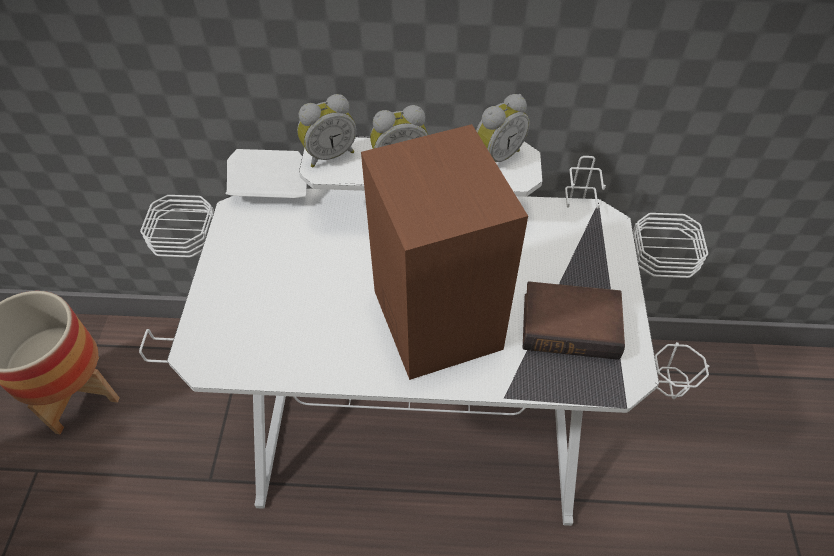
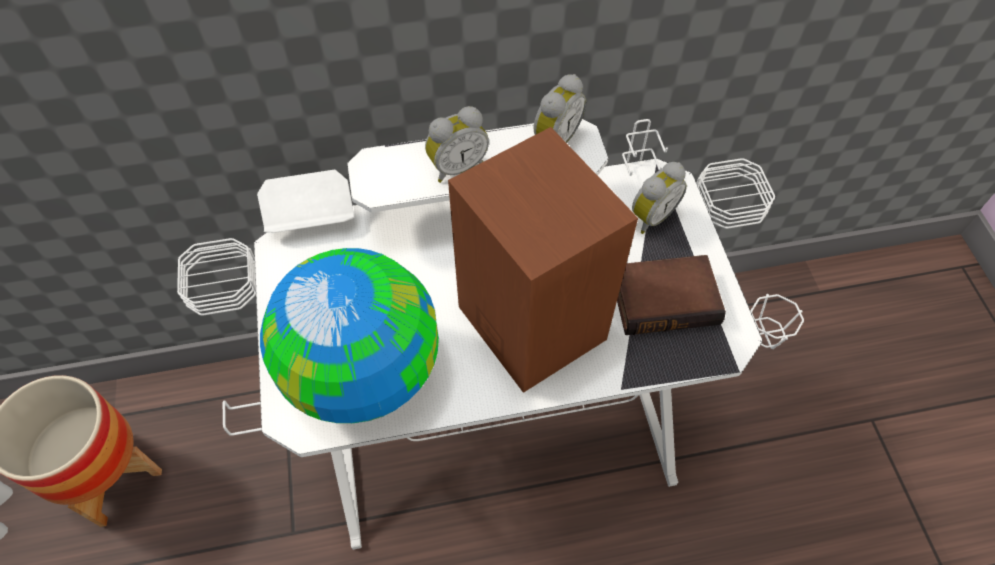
camera: 15 degrees left, 5 degrees up
(272, 328) = (363, 370): none -> globe
(329, 154) = (378, 170): alarm clock -> alarm clock (650, 216)

